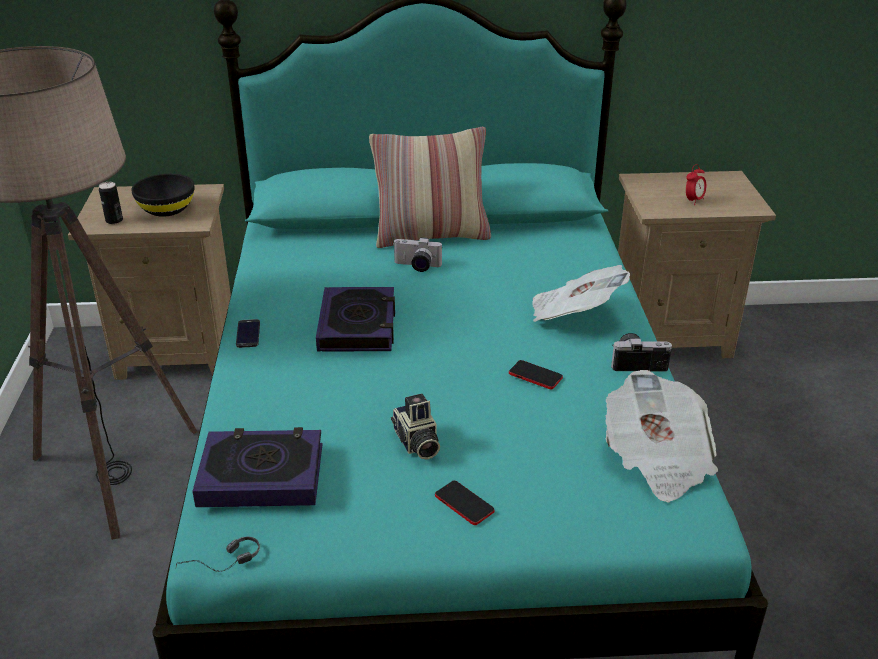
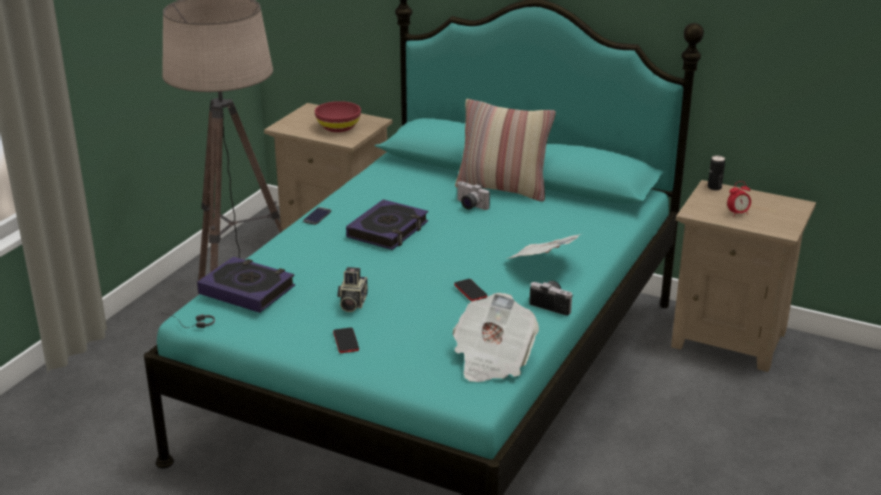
camera: 30 degrees right, 5 degrees down
(114, 220) = (299, 127): can -> can (714, 187)
(166, 209) = (338, 127): black bowl -> red bowl

